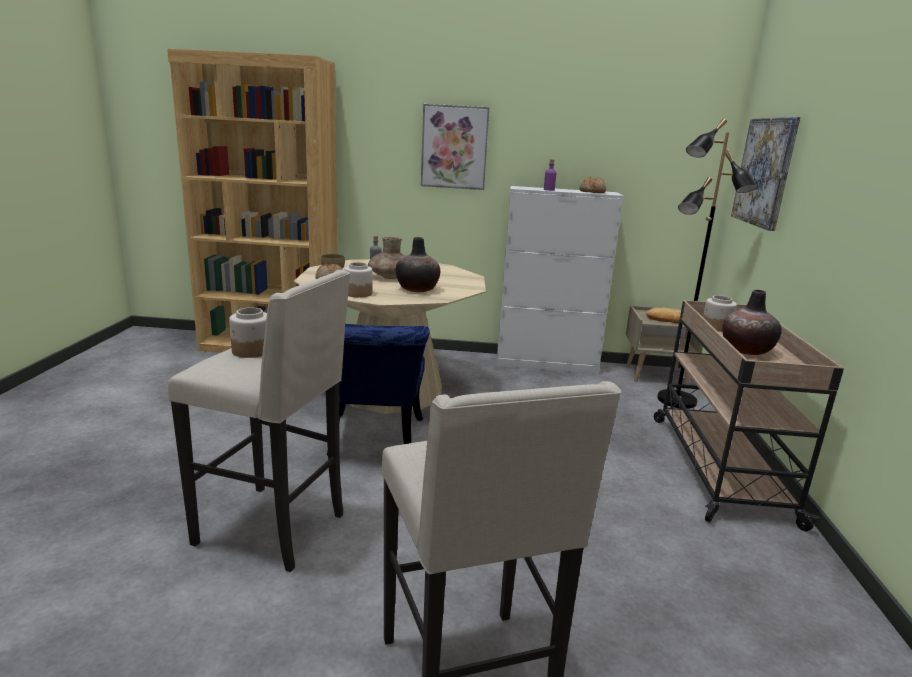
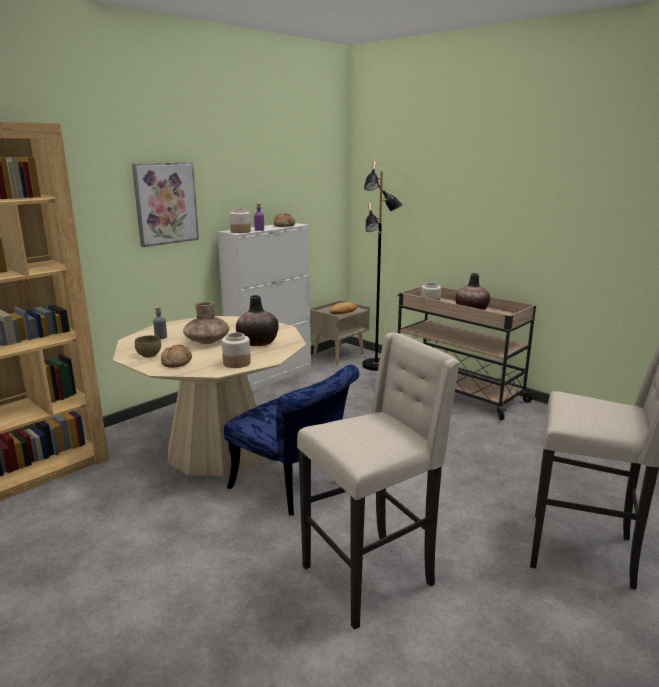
camera: 50 degrees left, 0 degrees up
(252, 351) = (346, 430): jar -> jar (241, 231)
(765, 172) = (395, 195): picture -> none

